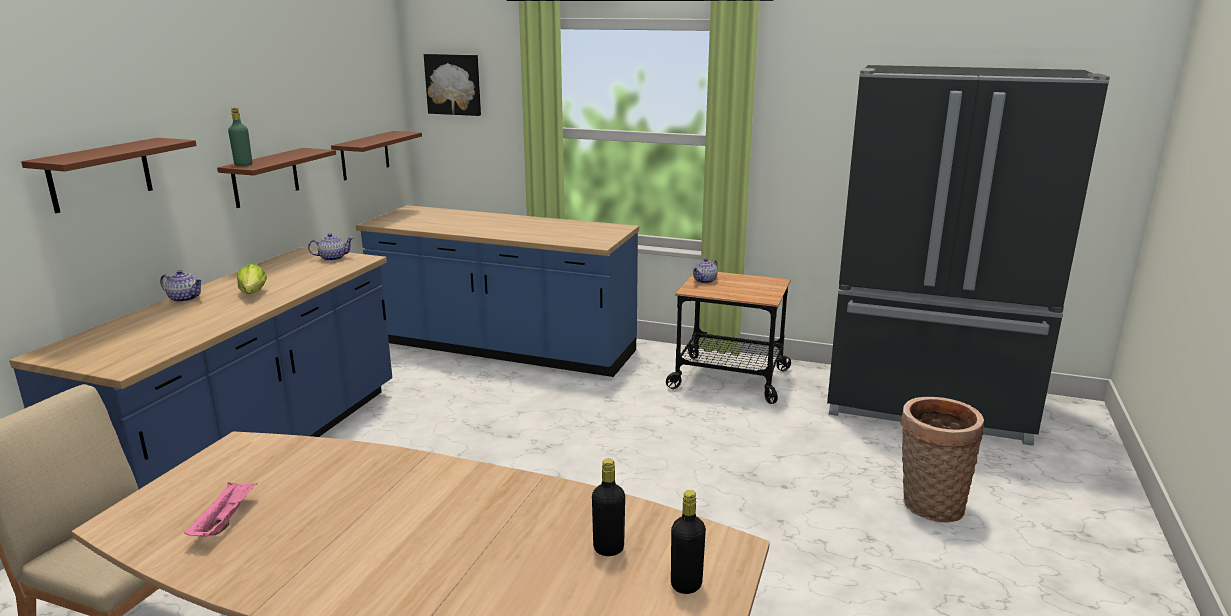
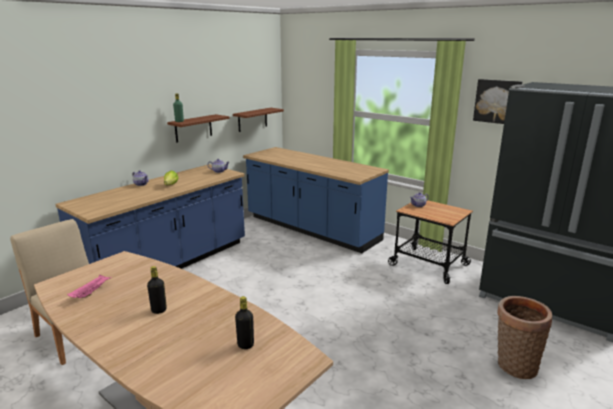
camera: 20 degrees right, 0 degrees up
(100, 174) = (106, 122): brown shelf -> none
(454, 84) = (303, 84): picture -> picture (497, 101)
(686, 585) = (269, 374): black bottle -> black bottle (159, 310)

